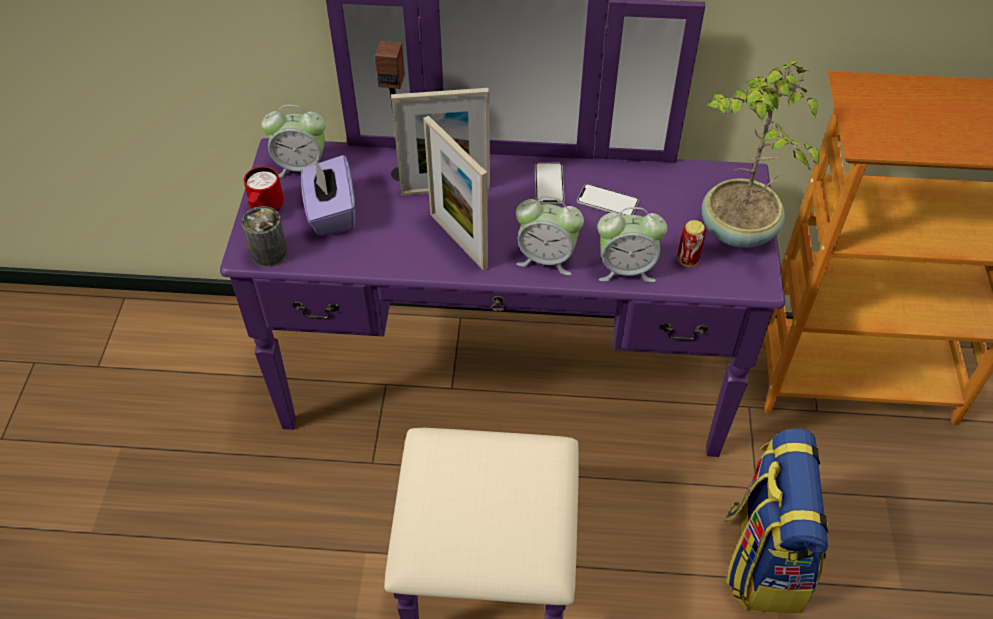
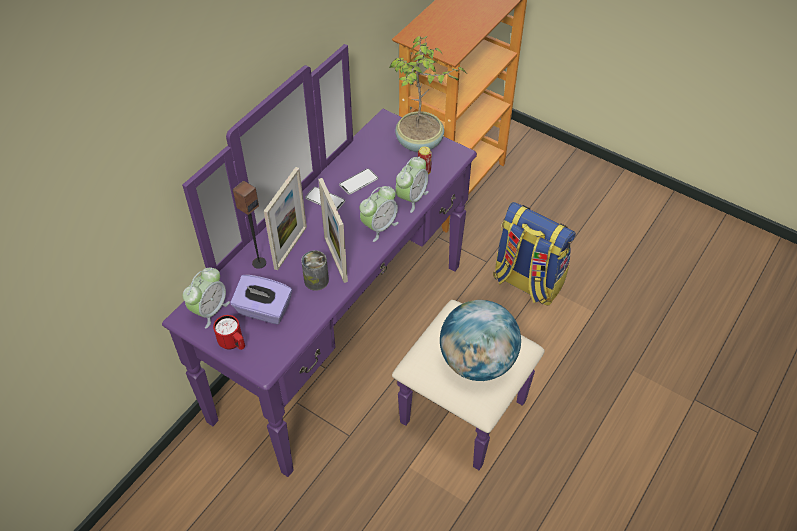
camera: 60 degrees left, 0 degrees up
(269, 253) = (273, 355): can -> can (316, 280)
(458, 240) = (335, 259): picture frame -> picture frame turned 75 degrees clockwise
(478, 514) = (477, 362): none -> globe

